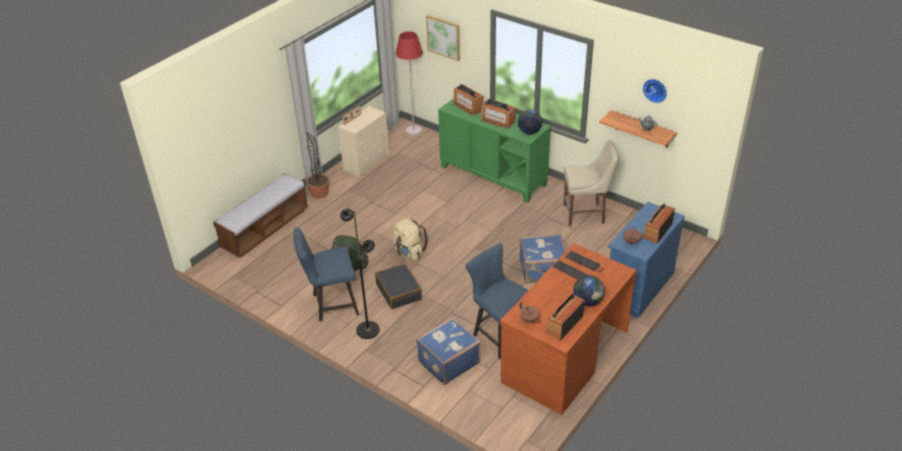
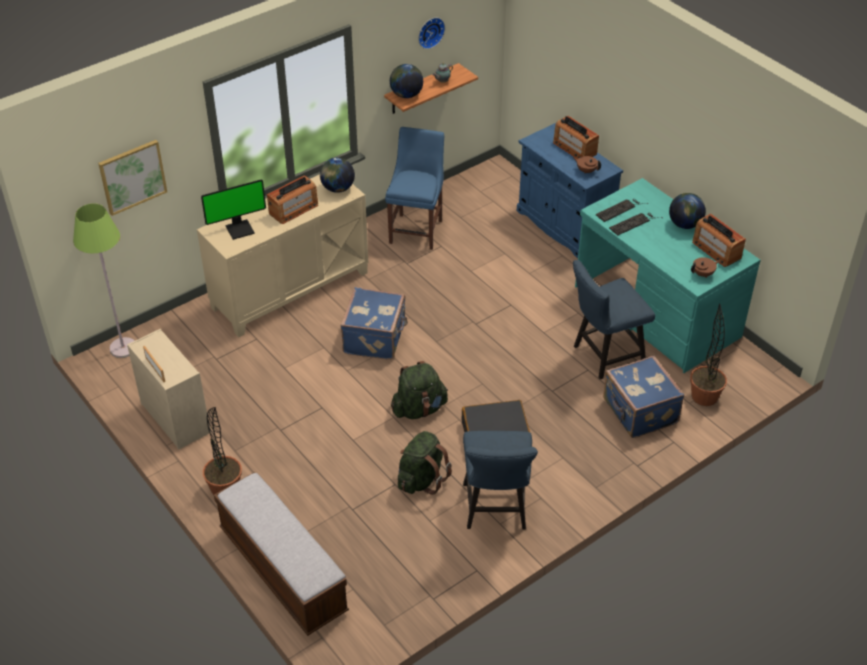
camera: 75 degrees left, 5 degrees up
(368, 330) = (559, 479): black floor lamp -> none
(409, 253) = (419, 409): beige backpack -> green backpack
(413, 130) = (123, 348): red floor lamp -> green floor lamp
(468, 107) = (240, 229): radio -> monitor
(480, 398) = (704, 396): none -> potted plant
(493, 175) = (290, 290): green cabinet -> beige cabinet
(542, 271) = (507, 293): blue suitcase -> blue suitcase (376, 338)
(564, 356) = (656, 312): brown desk -> turquoise desk
(586, 214) = (417, 230): beige chair -> blue chair
(617, 118) = (406, 95): none -> globe

